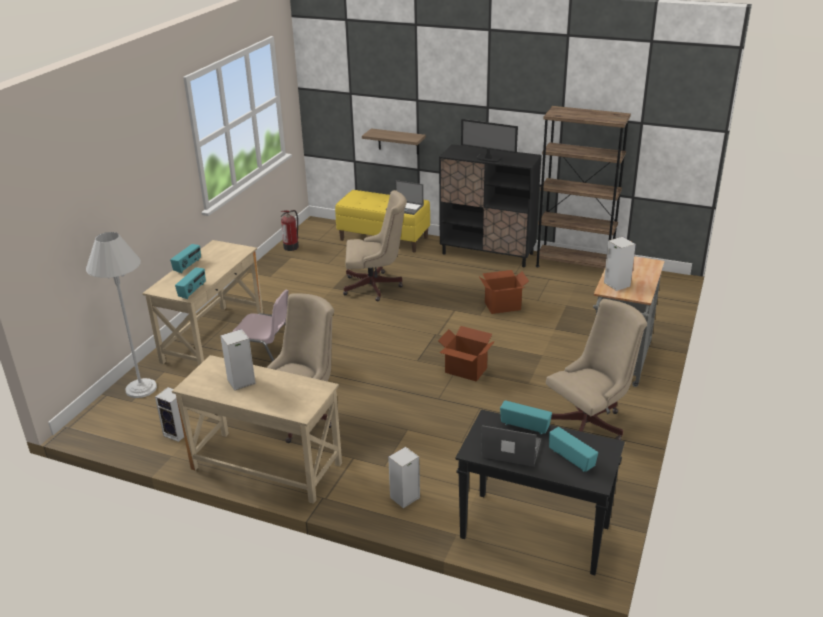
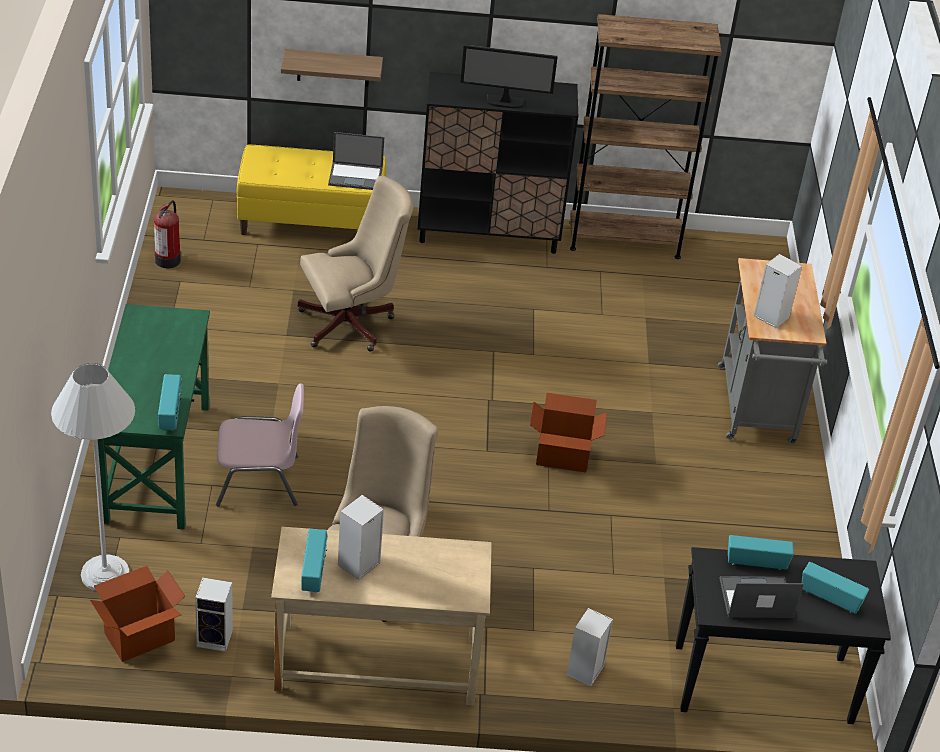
camera: 25 degrees left, 10 degrees up
(188, 266) = (126, 365): radio -> radio (314, 572)
(213, 338) = (156, 462): beige desk -> green desk
(502, 306) = (558, 332): cardboard box -> cardboard box (139, 636)
(590, 423) = (760, 512): beige office chair -> none

